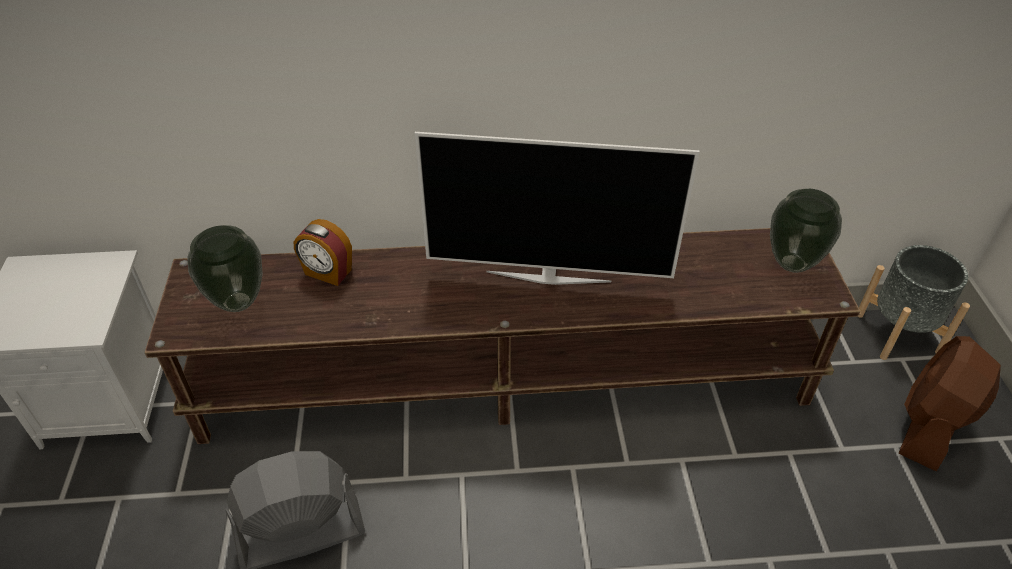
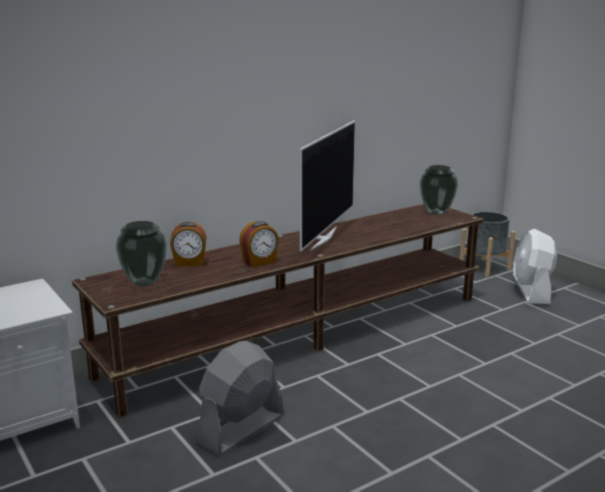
camera: 30 degrees left, 25 degrees down
(412, 308) = (259, 262): none -> alarm clock
(548, 275) = (322, 238): television -> television turned 45 degrees counterclockwise
(930, 425) = (531, 291): brown fan -> white fan

